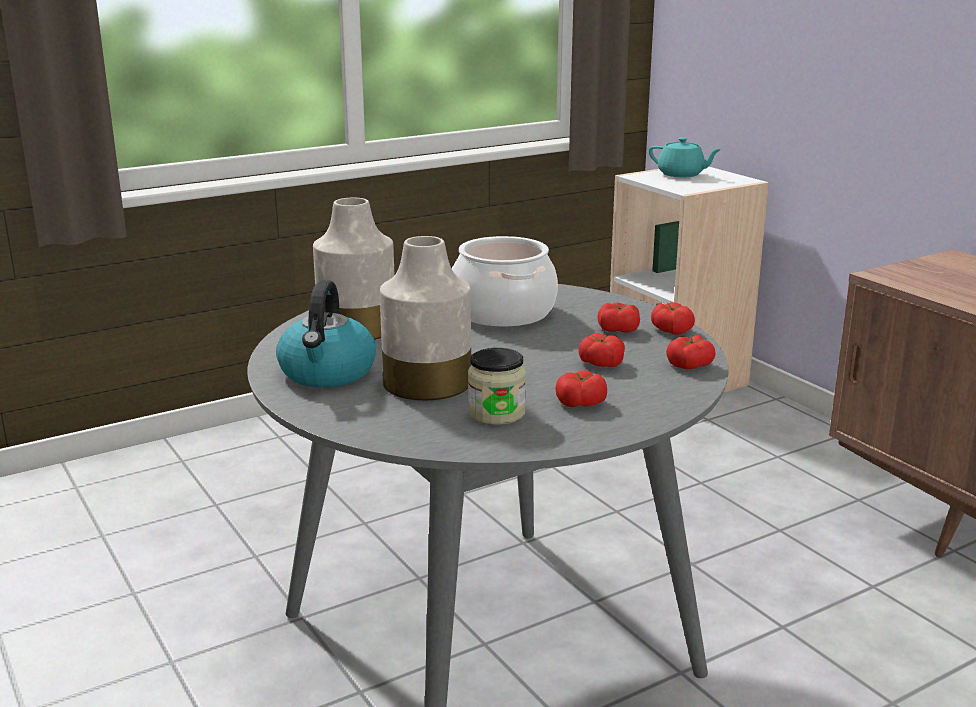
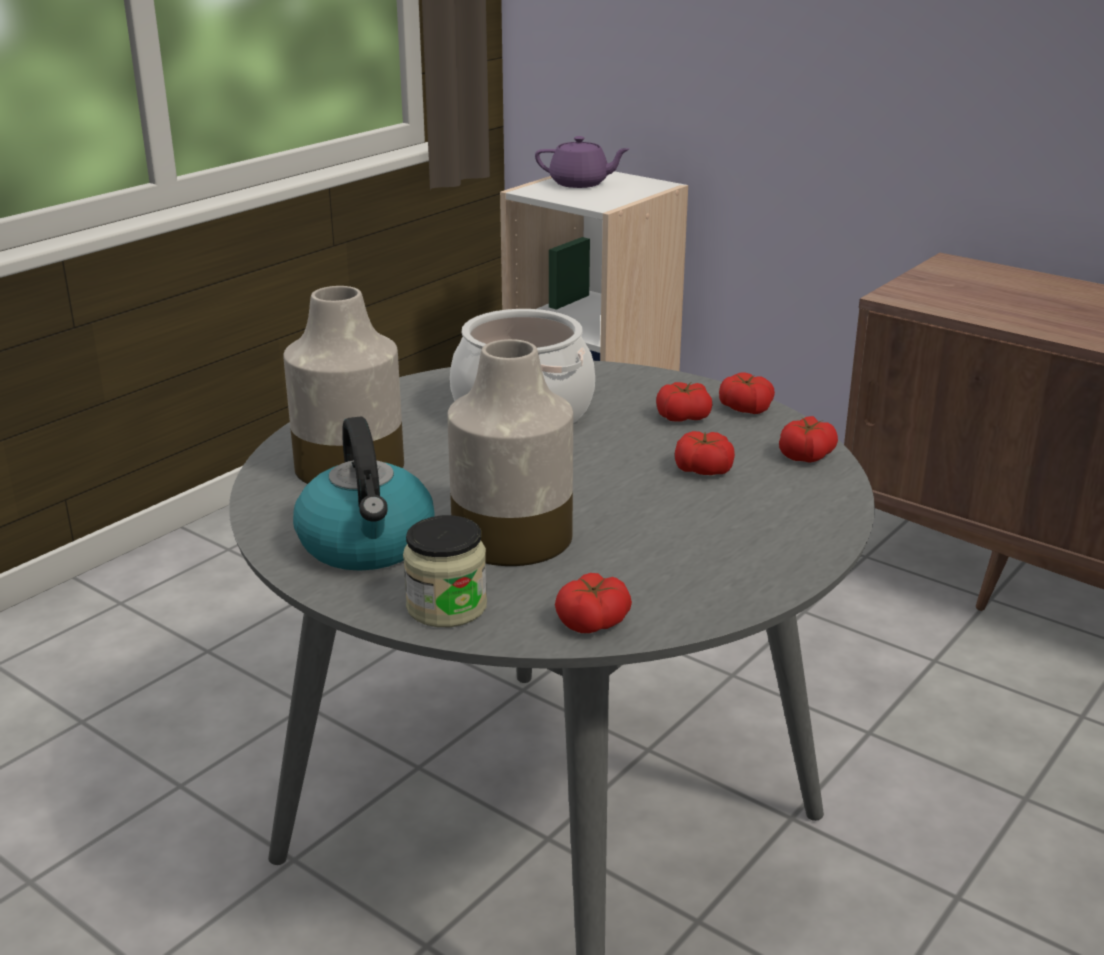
camera: 20 degrees left, 5 degrees up
(496, 413) = (638, 567): jar -> jar (446, 607)
(581, 402) = (727, 532): tomato -> tomato (593, 621)
(681, 174) = (580, 183): turquoise teapot -> purple teapot

